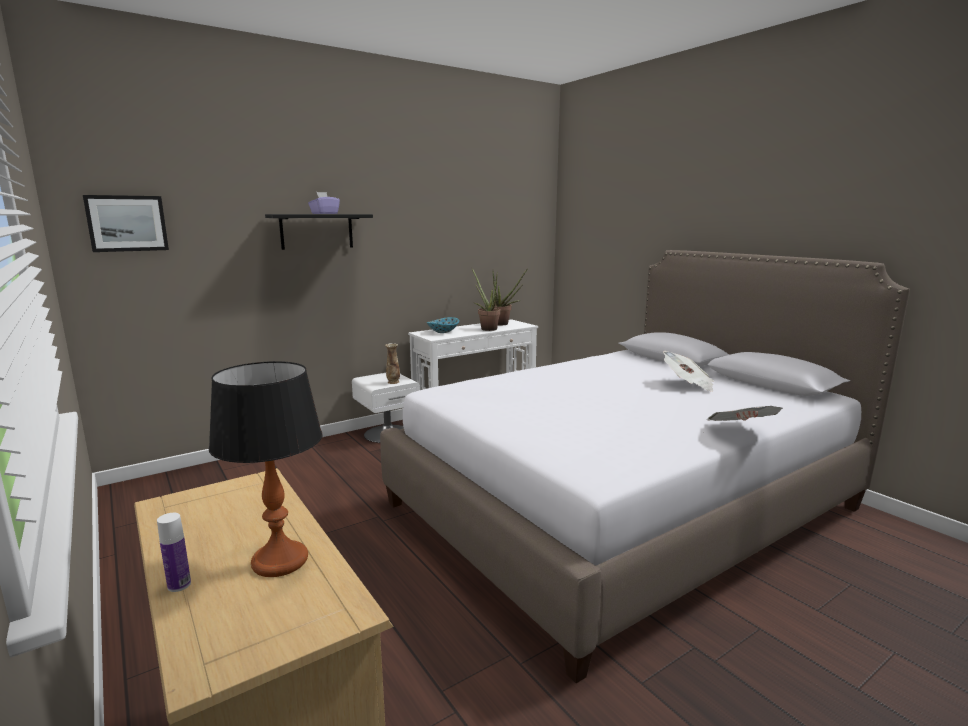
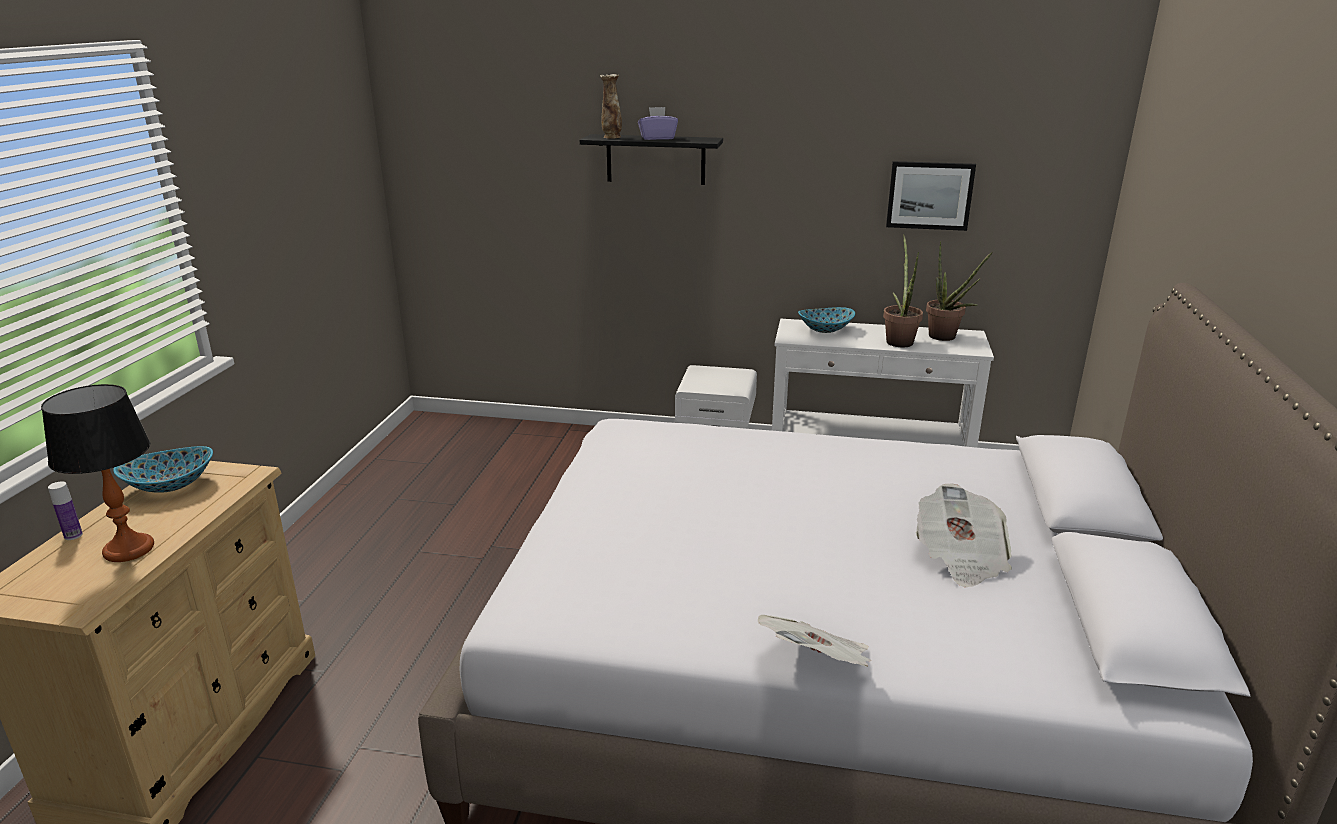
camera: 45 degrees right, 10 degrees up
(127, 223) = (445, 140): picture -> picture (929, 195)
(197, 514) = (171, 486): none -> bowl
(393, 382) = (718, 387): vase -> vase (611, 137)

